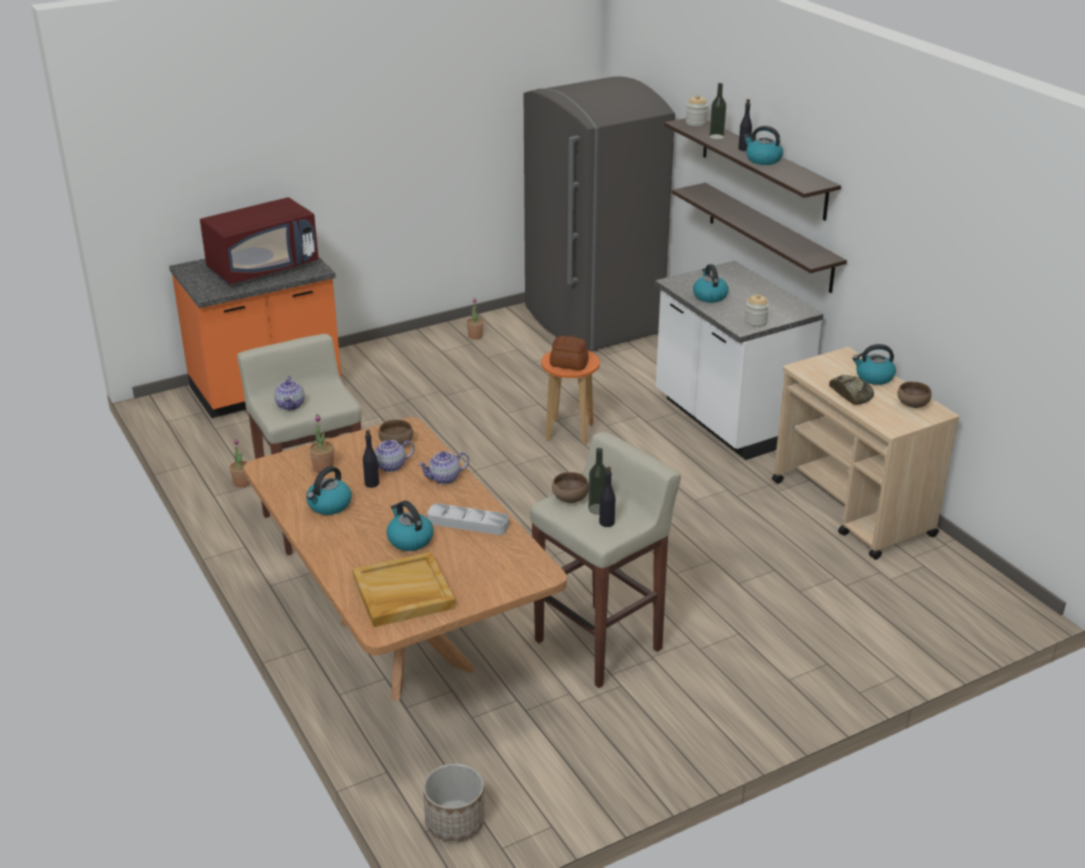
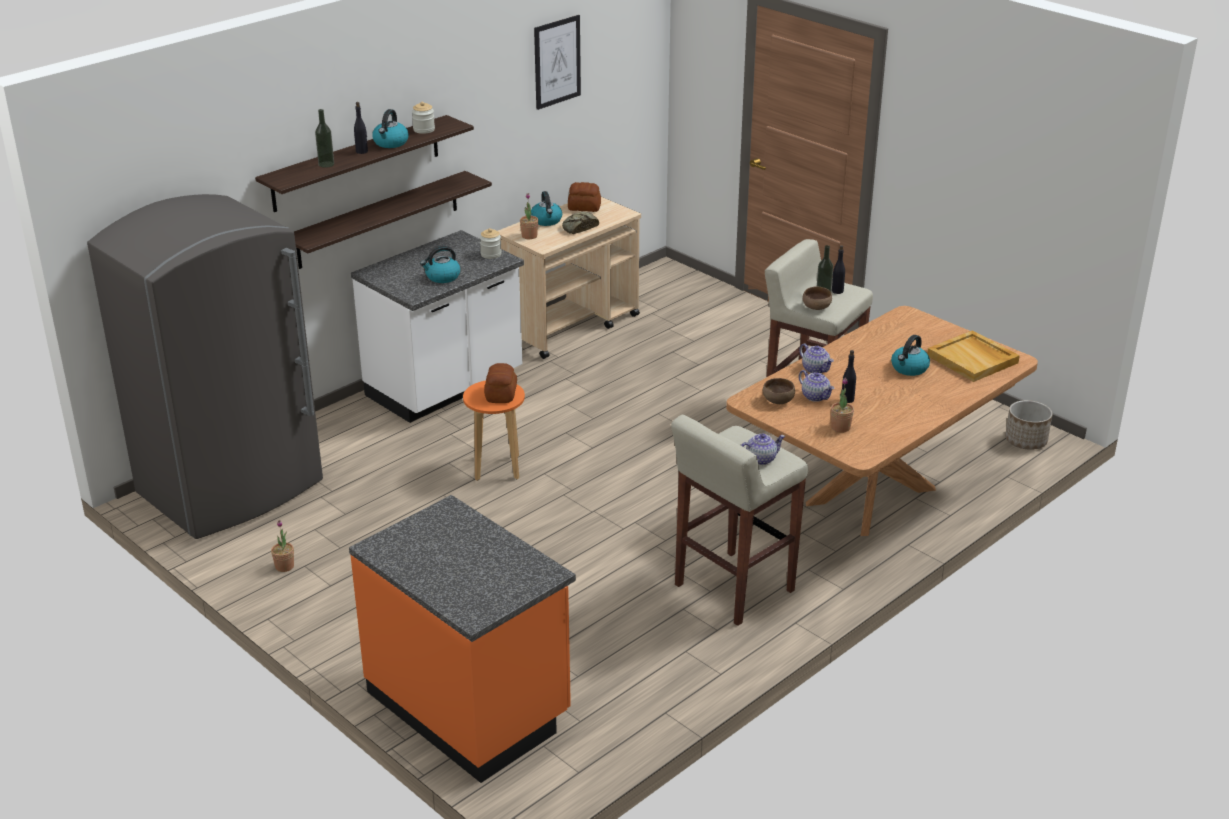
camera: 105 degrees left, 0 degrees up
(242, 483) = (686, 660): potted plant -> potted plant (529, 236)
(263, 268) = (455, 551): red microwave -> none
(329, 505) = (893, 412): kettle -> none
(468, 523) = (869, 349): grey tray -> none
(696, 123) = (283, 175): jar -> jar (424, 130)
(912, 404) = (584, 207): brown bowl -> bread
(965, 223) = (557, 62): none -> picture

